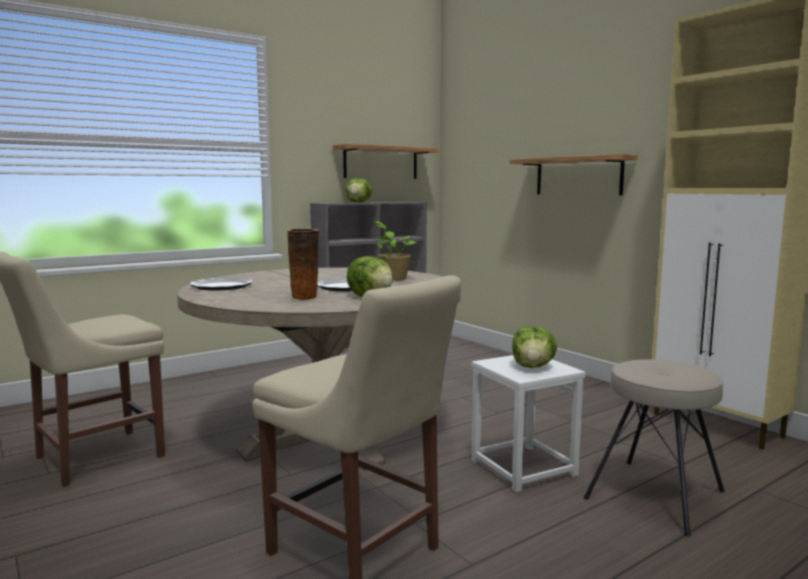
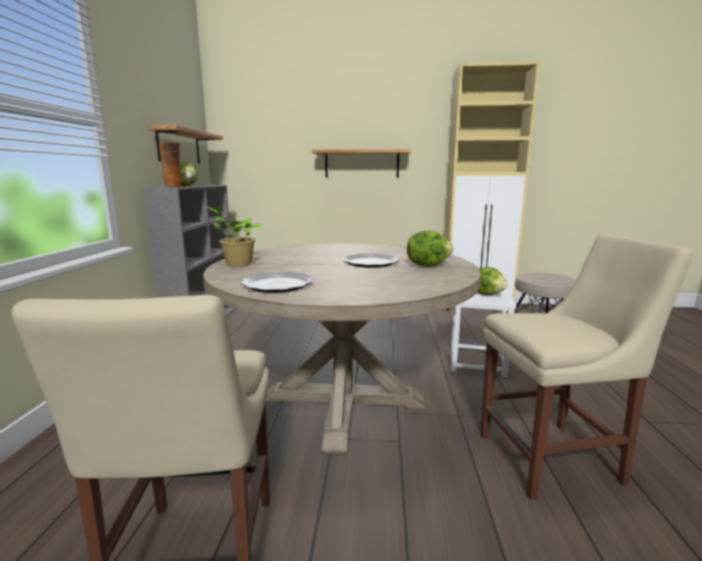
camera: 50 degrees left, 5 degrees up
(305, 298) = (400, 276): vase -> vase (173, 187)
(392, 278) = (355, 251): potted plant -> potted plant (236, 264)

